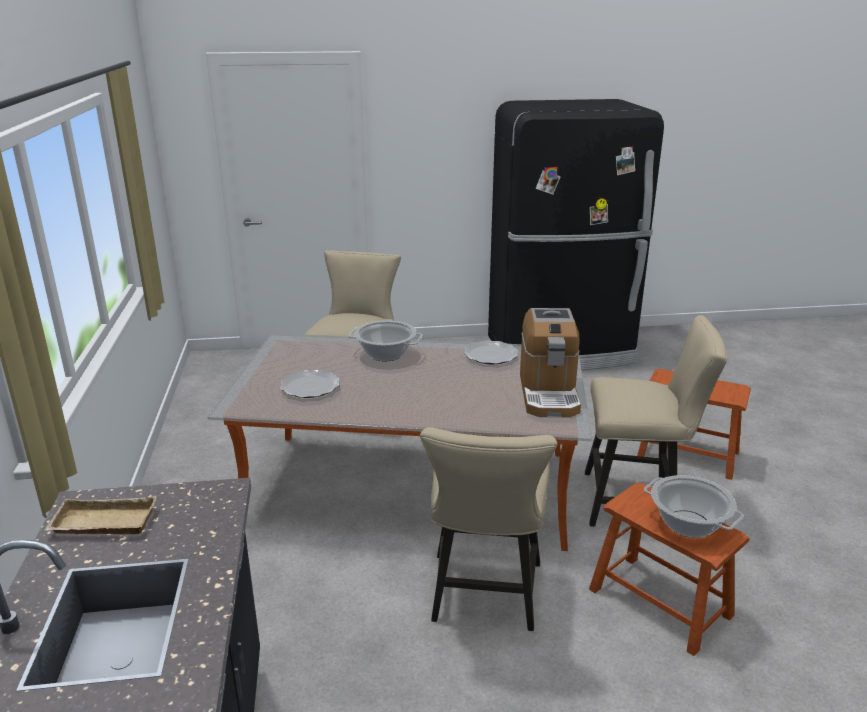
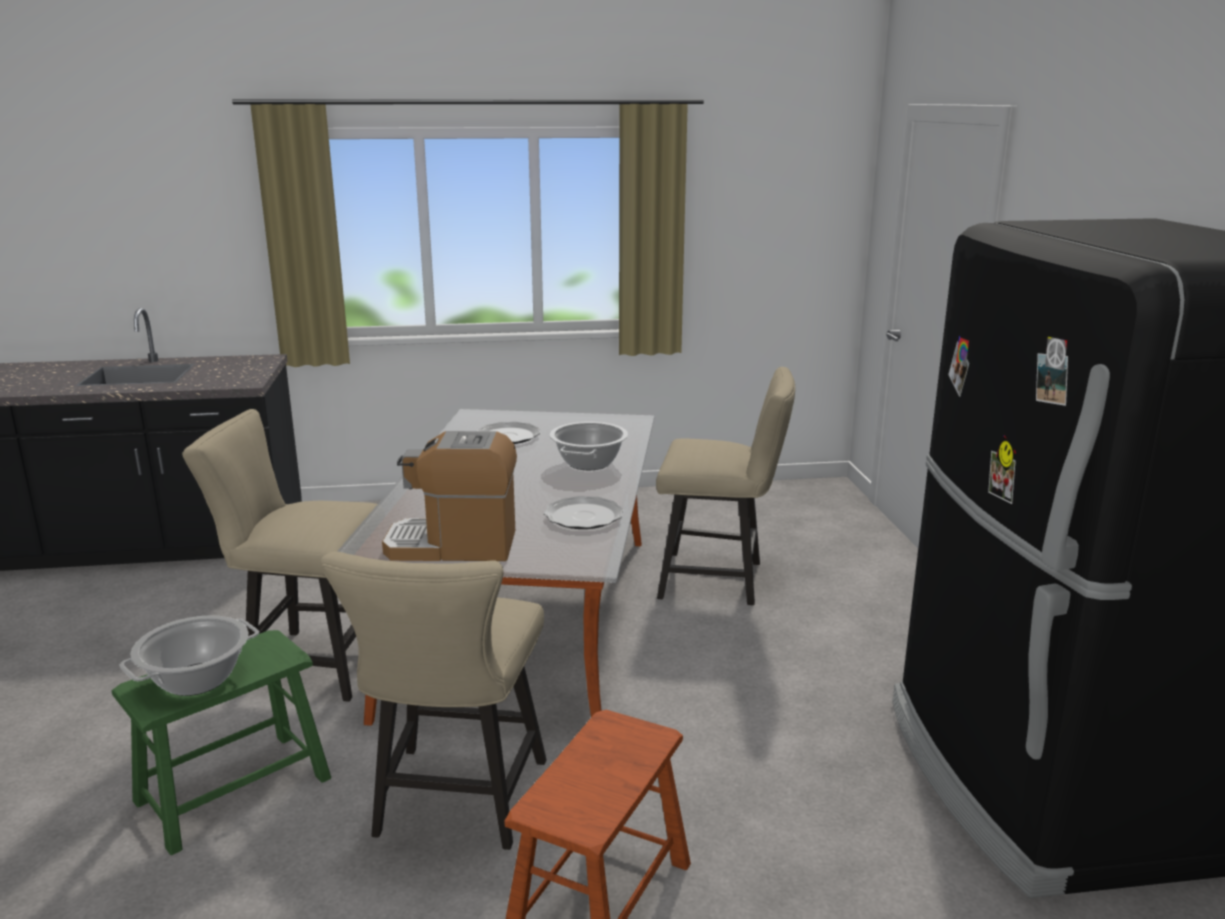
camera: 90 degrees right, 5 degrees down
(102, 524) = (235, 364): beige tray -> none
(660, 602) = (233, 789): brown stool -> green stool

